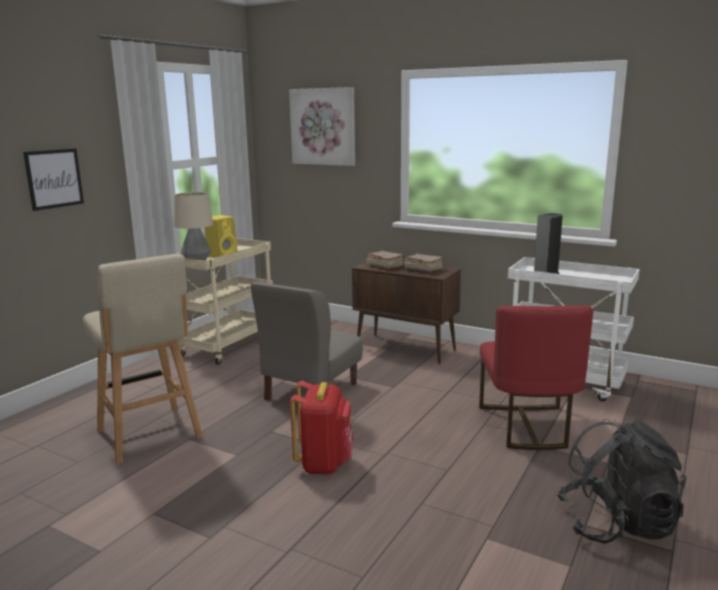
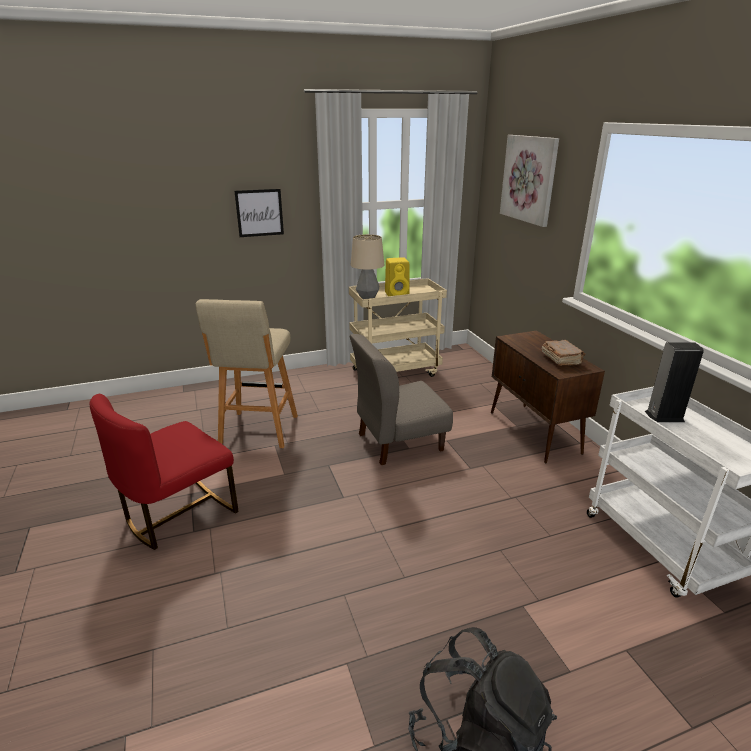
camera: 40 degrees right, 10 degrees up
(324, 464) = (325, 514): red backpack -> none
(385, 266) = (530, 343): brown book -> none
(527, 426) = (539, 577): red chair -> red chair (178, 513)

